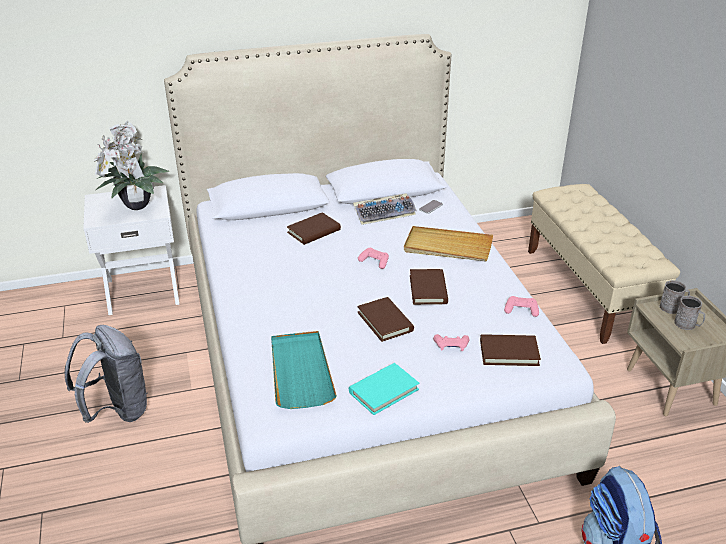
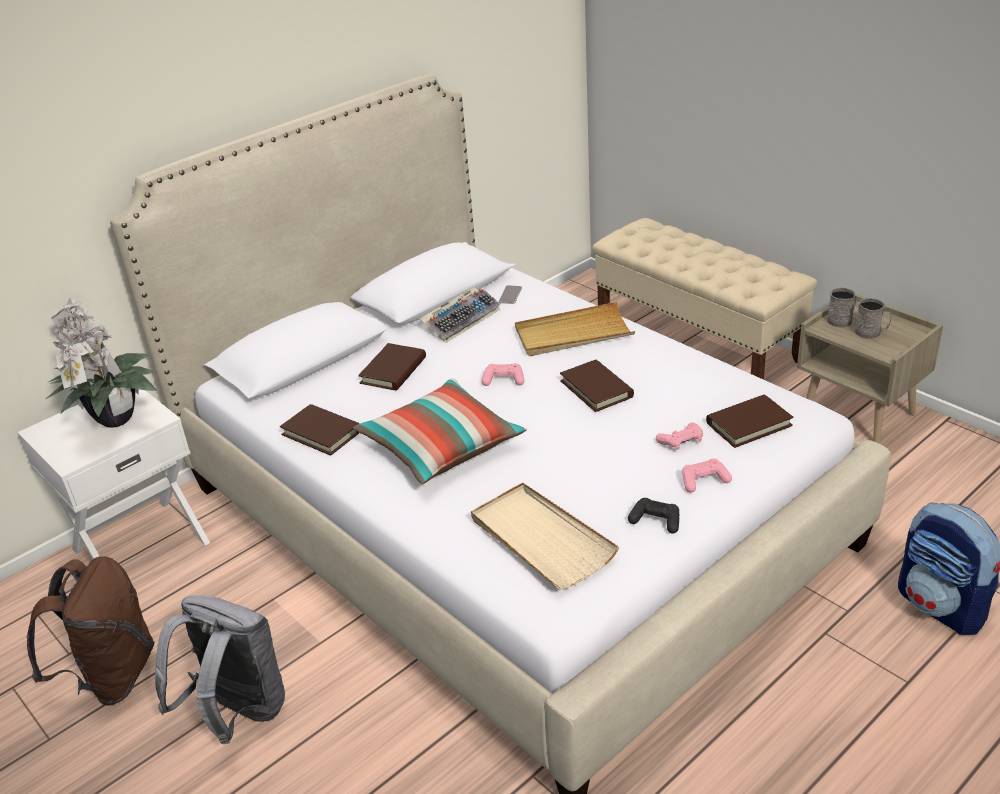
camera: 25 degrees left, 0 degrees up
(73, 359) = (112, 676): none -> brown backpack
(297, 290) = (441, 447): none -> pillow
(300, 371) = (541, 539): turquoise tray -> beige tray
(383, 391) = (655, 521): turquoise book -> black game controller
(385, 321) = (583, 443): brown book -> brown book (321, 433)
(521, 310) = (718, 374): pink game controller -> pink game controller (704, 481)

